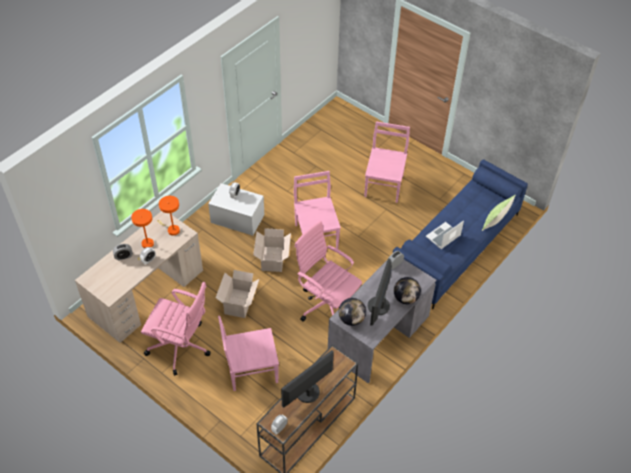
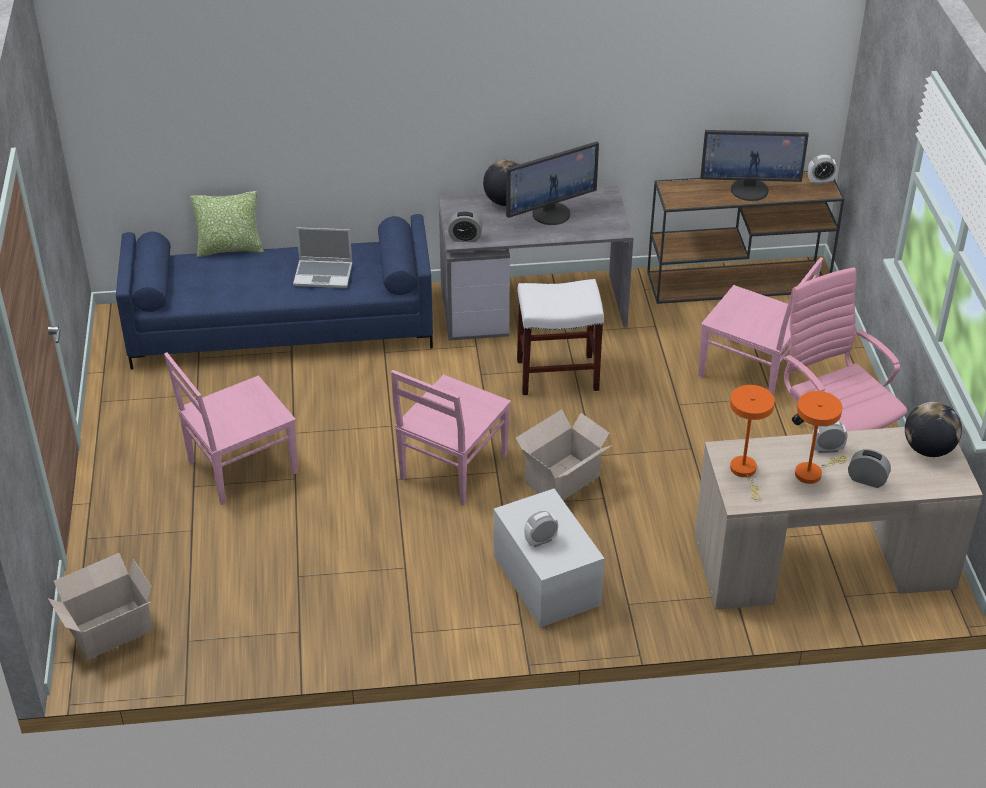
camera: 135 degrees left, 10 degrees down
(239, 302) = (682, 456): cardboard box -> cardboard box (108, 630)
(327, 305) = (556, 375): pink office chair -> white stool
(351, 319) = (604, 221): globe -> globe (928, 449)

